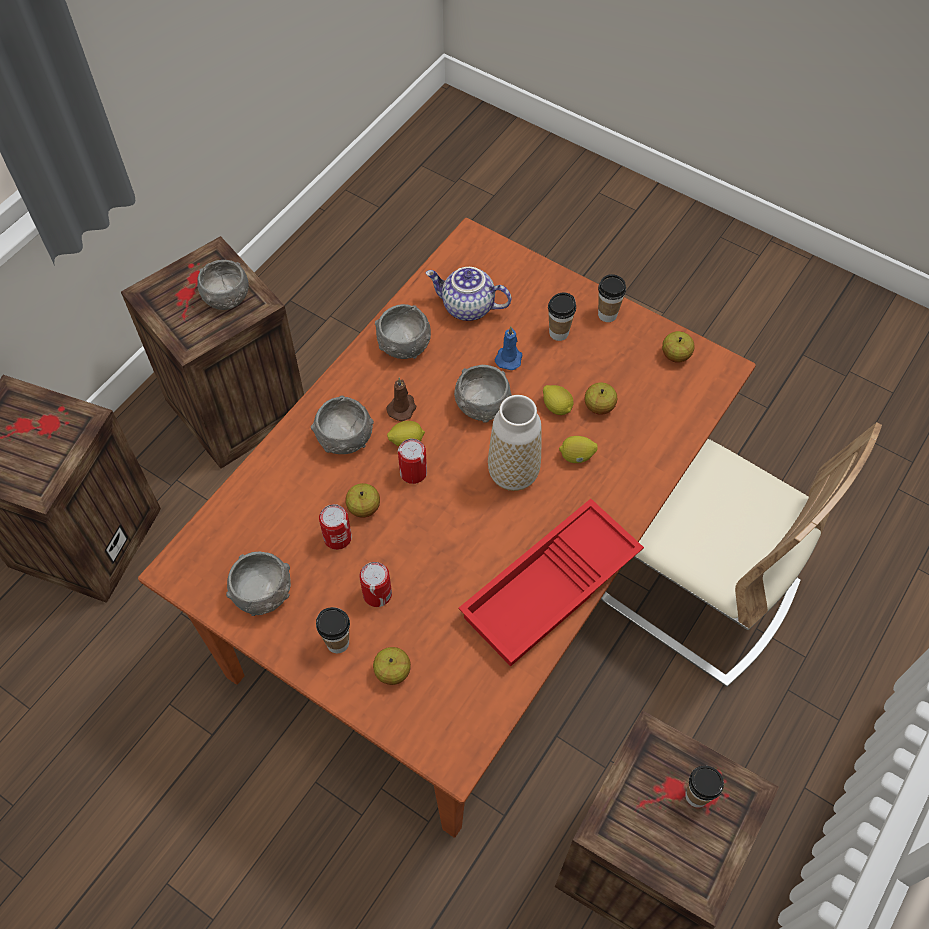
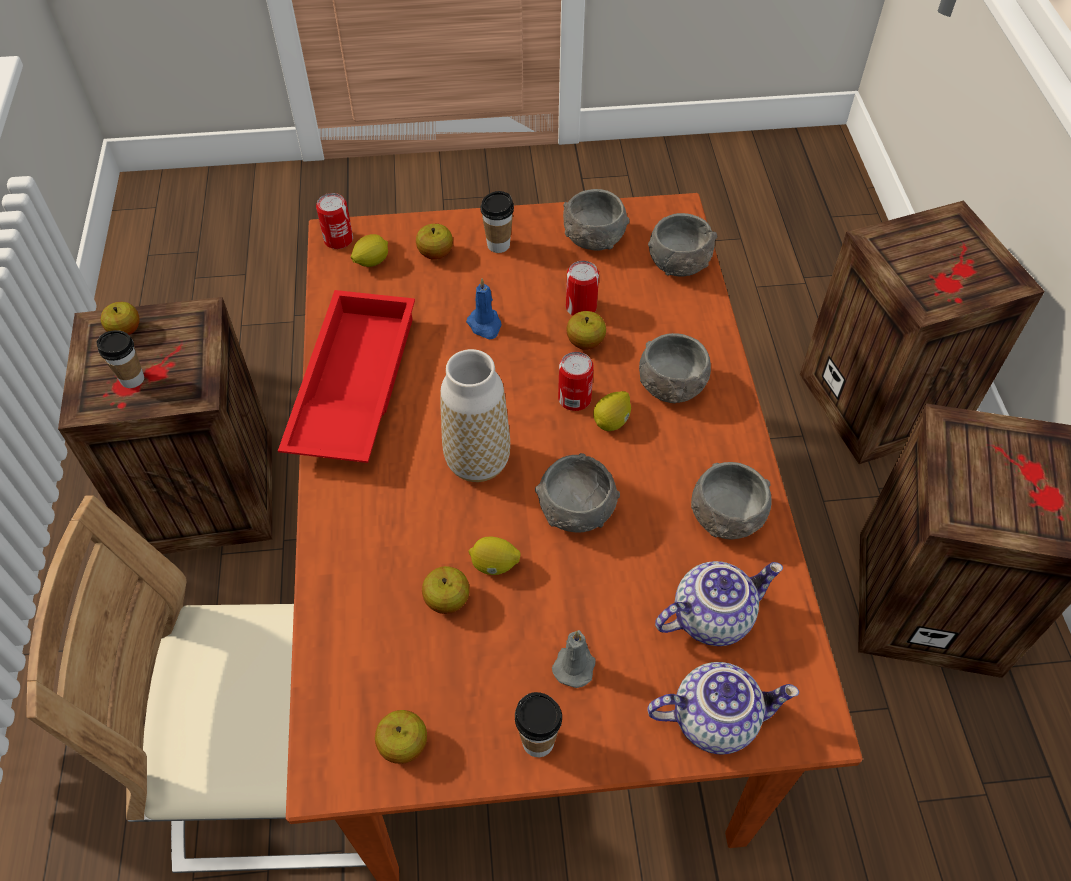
camera: 140 degrees right, 5 degrees down
(226, 297) = (993, 498): grey bowl -> grey bowl (678, 262)
(377, 594) = (502, 291): can -> can (338, 239)
(402, 408) = (651, 449): brown candle -> none
(509, 357) = (601, 586): blue candle -> blue candle (485, 325)
(513, 270) = (715, 717): none -> teapot
(558, 333) = (575, 664): cup -> grey candle
(576, 456) = (427, 524): lemon -> lemon (371, 262)
(678, 862) = (125, 330): none -> apple

